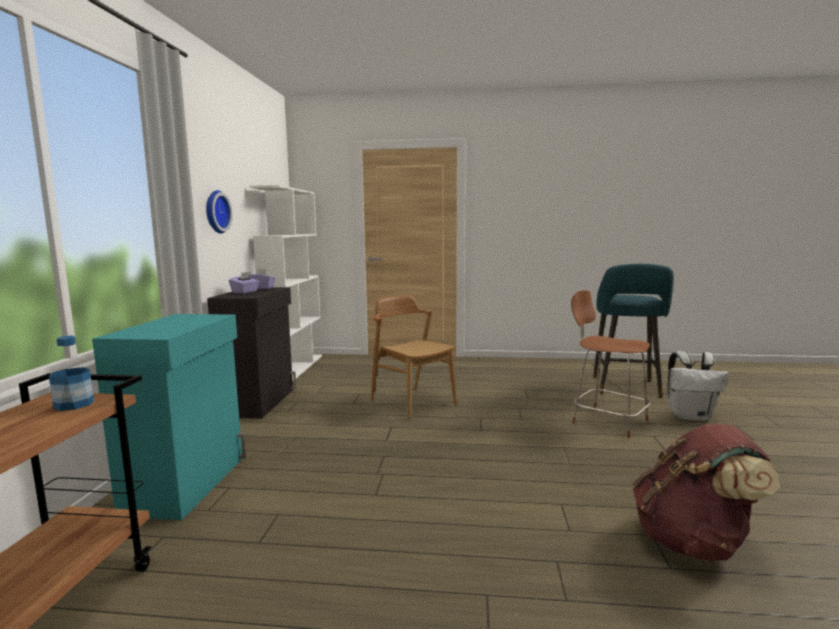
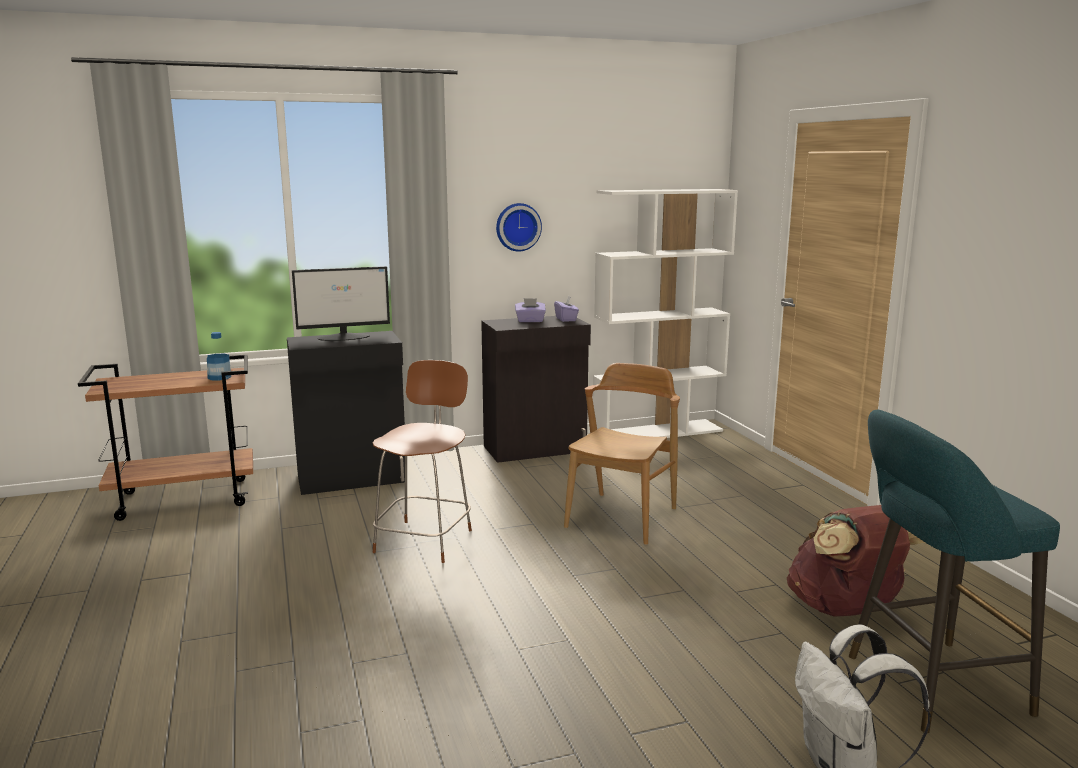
camera: 65 degrees right, 5 degrees up
(162, 324) = (344, 337): none -> monitor
(188, 483) = (353, 479): turquoise cabinet -> black cabinet
(607, 421) = (709, 671): brown chair -> brown chair (425, 539)
(693, 542) = (357, 751): brown backpack -> brown backpack (845, 610)

